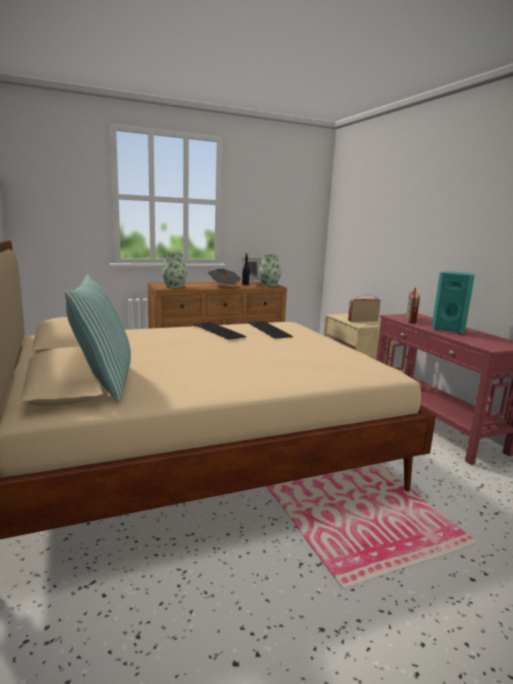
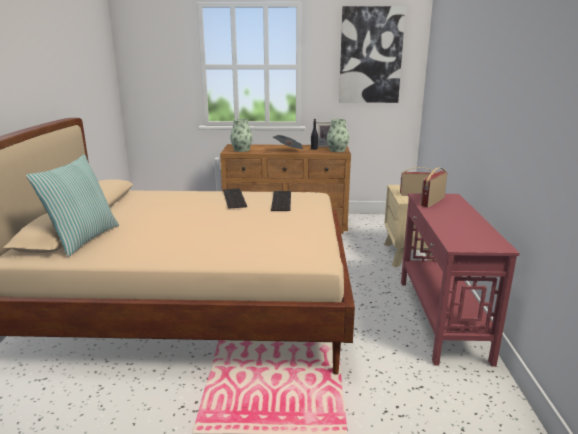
camera: 25 degrees right, 5 degrees up
(284, 195) = (370, 55): none -> picture
(449, 330) = (451, 219): turquoise speaker -> none

